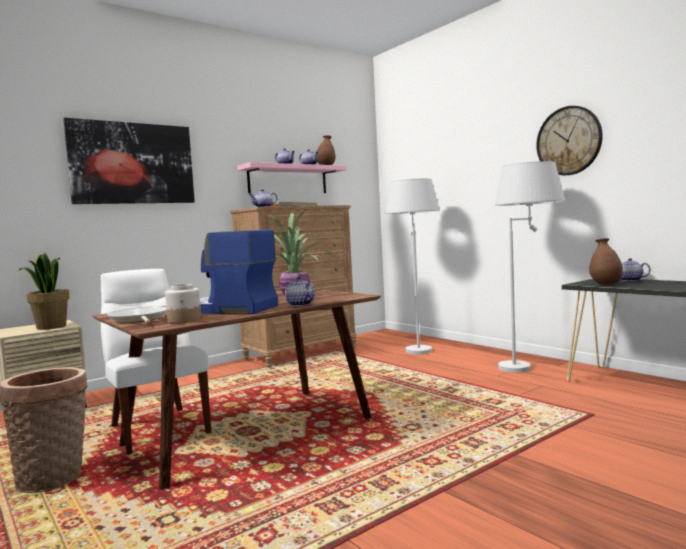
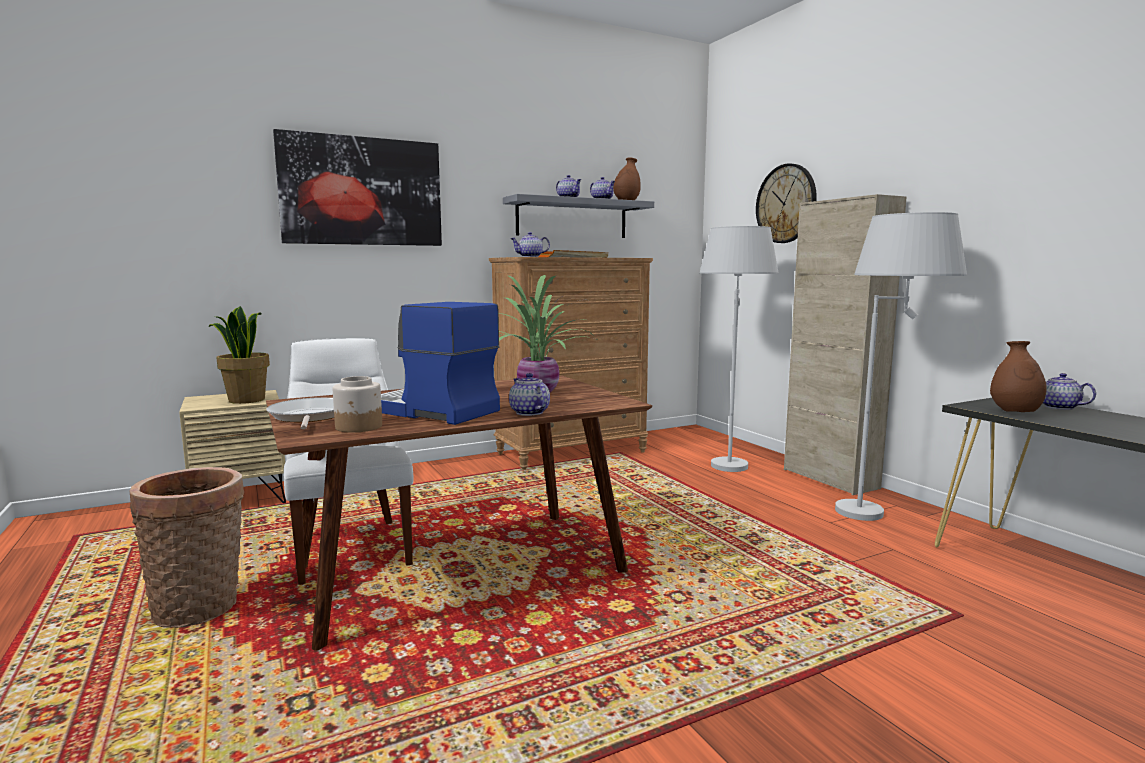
camera: 10 degrees right, 5 degrees up
(288, 180) = (572, 218): pink shelf -> grey shelf
(489, 351) = (829, 479): none -> beige cabinet
(568, 141) = (986, 180): wall clock -> wall clock (786, 204)

